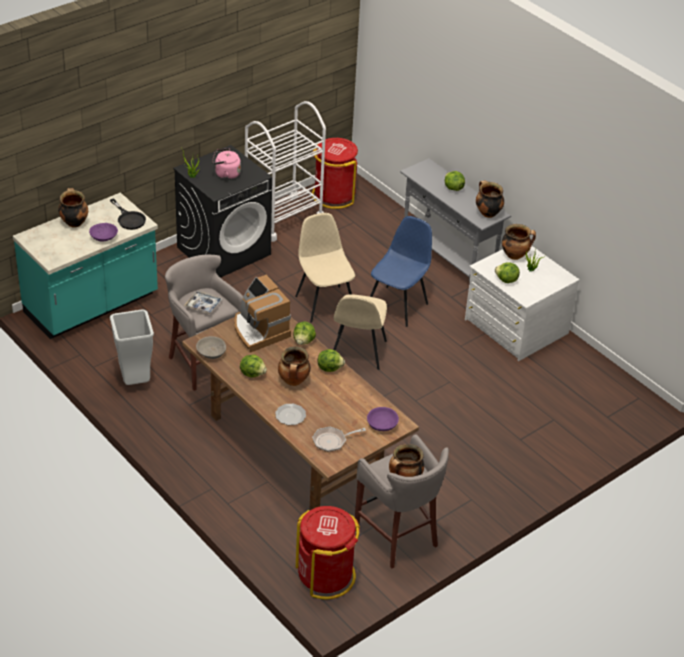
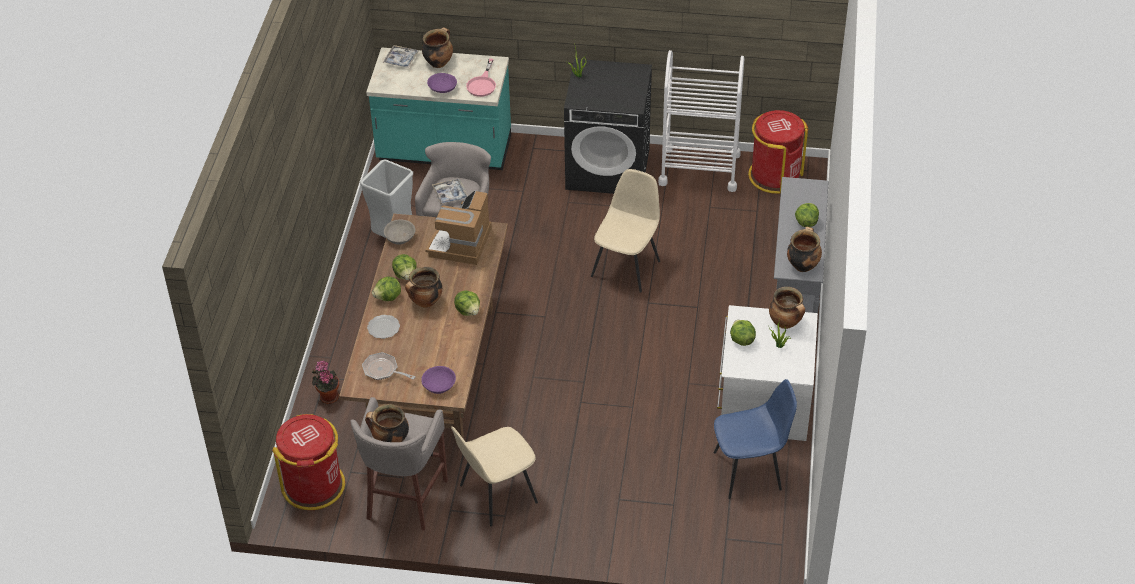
camera: 50 degrees right, 5 degrees up
(42, 235) = (401, 59): none -> tray
(129, 219) = (482, 84): black frying pan -> pink frying pan
(225, 174) = (608, 89): pink kettle -> none
(248, 513) = (328, 396): none -> potted plant
(304, 341) = (481, 275): lettuce -> lettuce (388, 297)
(357, 352) = (592, 328): beige chair -> beige chair (496, 495)
(397, 305) = (686, 310): blue chair -> blue chair (749, 470)

